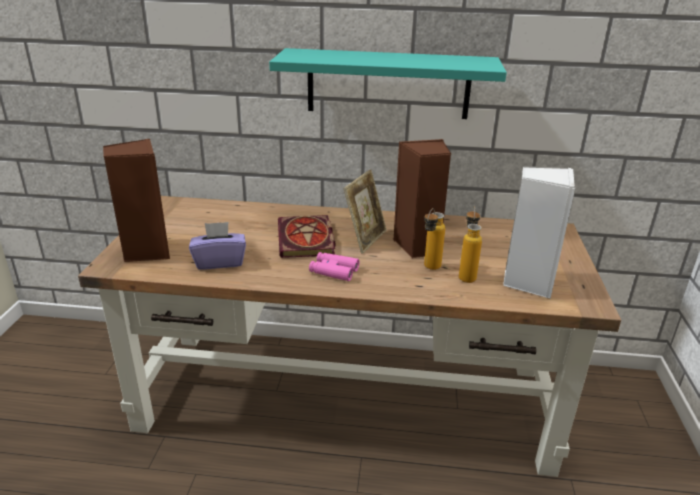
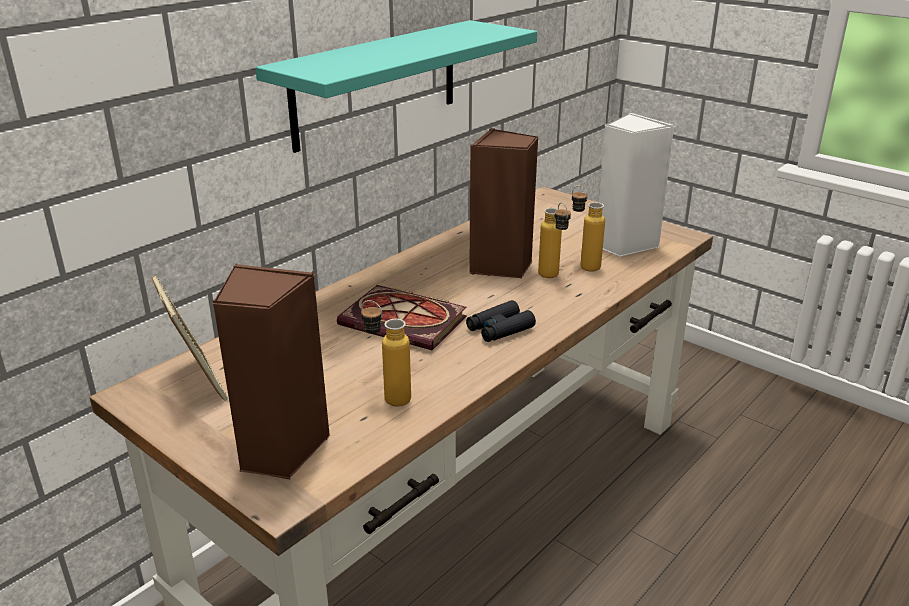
camera: 55 degrees left, 0 degrees up
(219, 262) = (387, 397): purple tissue box -> bottle
(333, 271) = (499, 329): pink binoculars -> black binoculars
(365, 239) = (448, 287): picture frame -> picture frame (197, 381)

